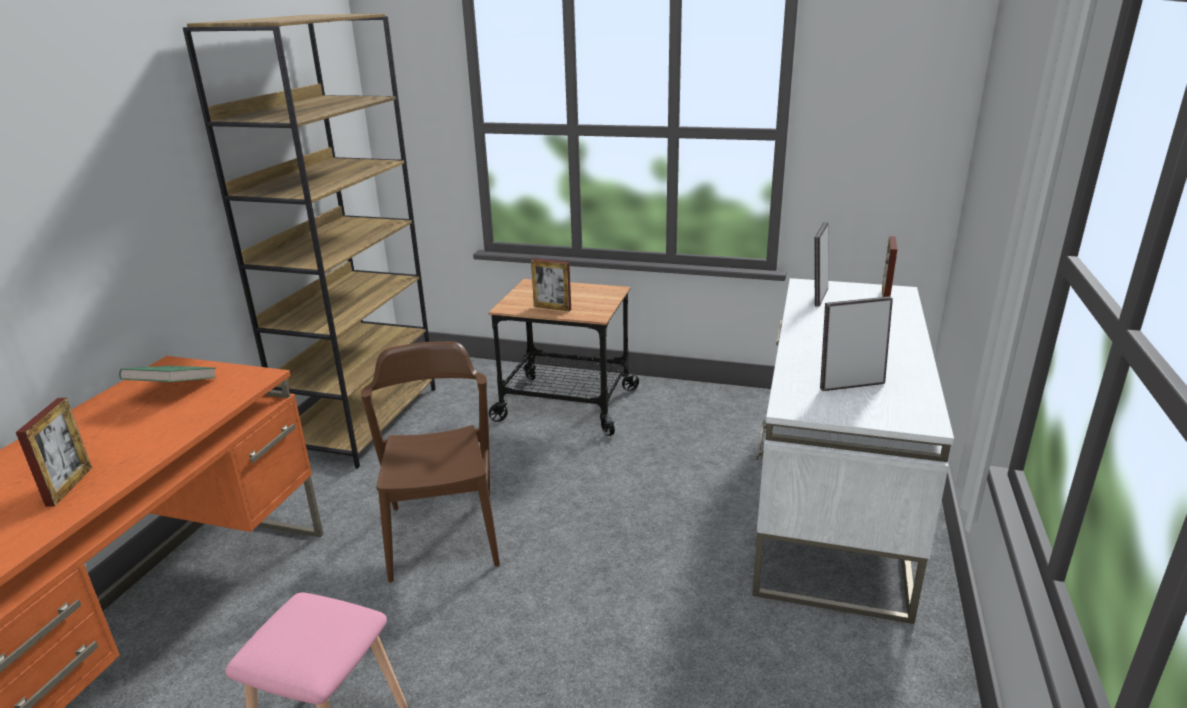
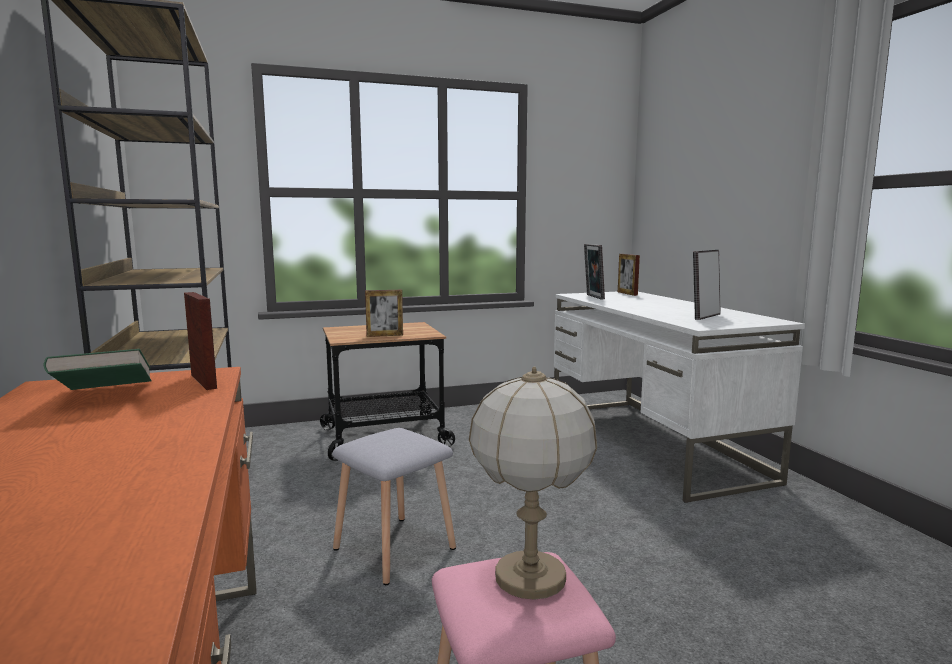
camera: 35 degrees left, 15 degrees down
(69, 486) = (114, 478): picture frame -> picture frame (203, 381)
(322, 629) = (531, 578): none -> table lamp
(443, 535) = (395, 547): brown chair -> grey stool

